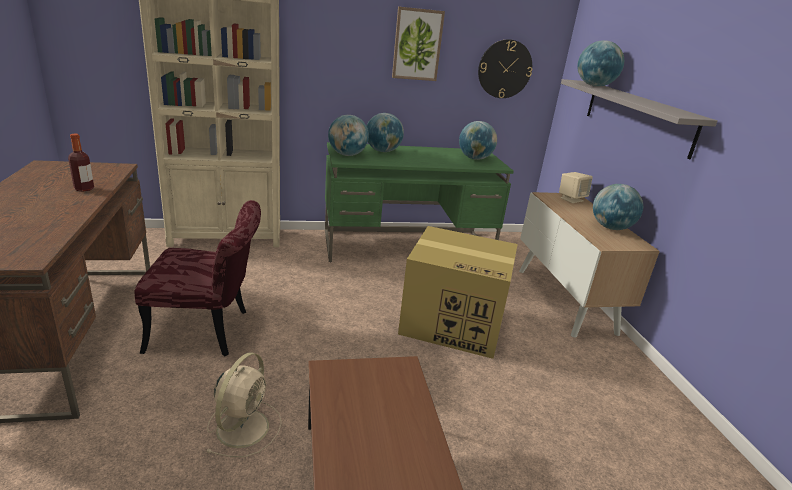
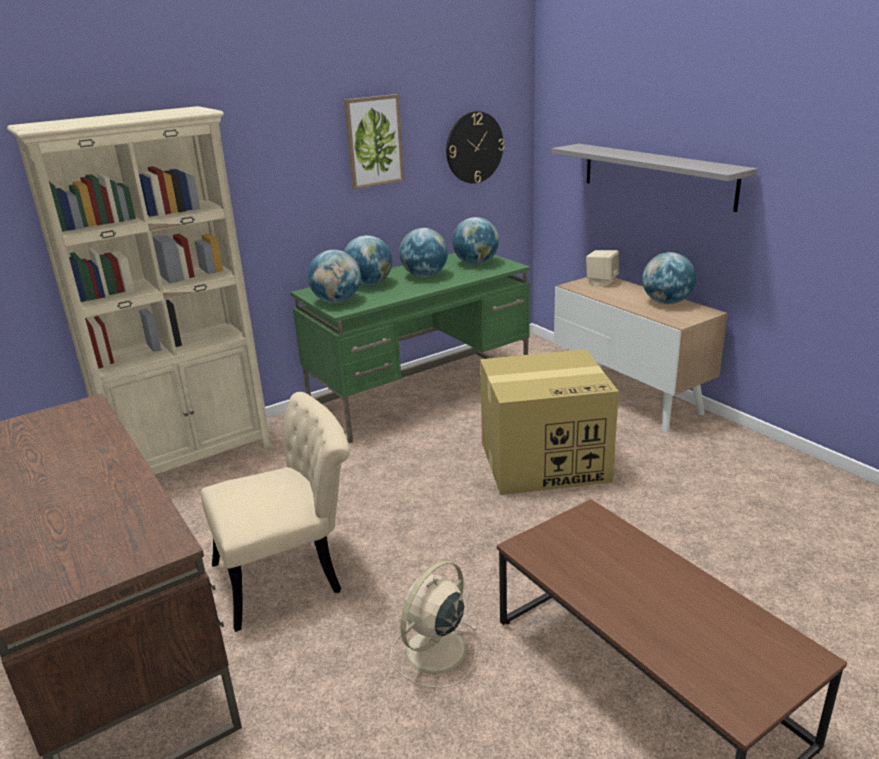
camera: 20 degrees left, 0 degrees up
(84, 189) = (90, 446): bottle -> none
(209, 331) = (291, 573): red chair -> beige chair
(244, 426) = (434, 652): beige fan -> beige fan turned 135 degrees counterclockwise
(594, 86) = (597, 150): globe -> globe (424, 276)

